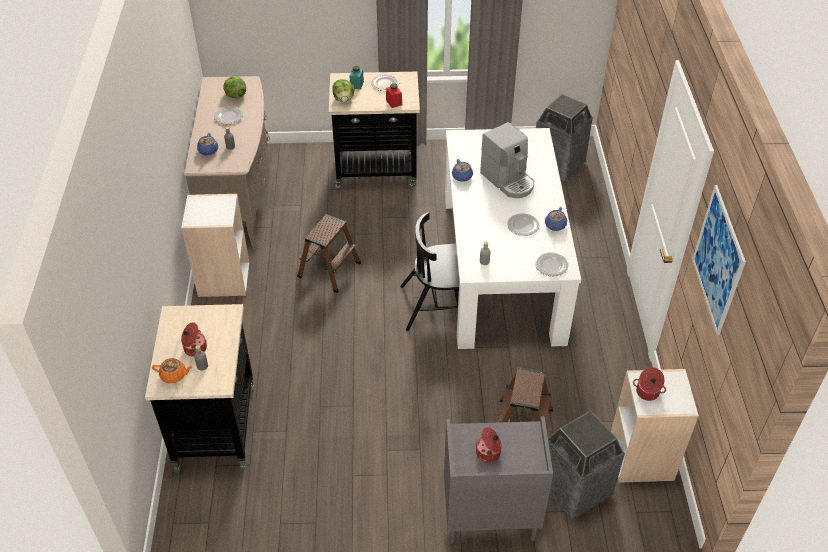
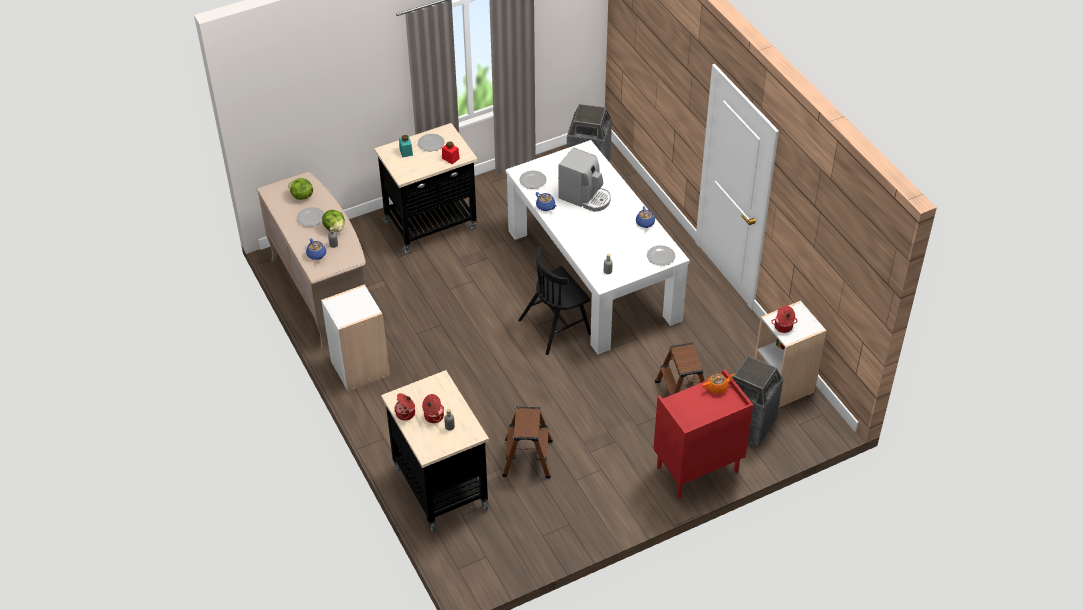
camera: 25 degrees left, 0 degrees up
(174, 375) = (433, 441): orange teapot -> orange teapot (717, 387)
(329, 270) = (448, 328): brown step ladder -> brown step ladder (527, 458)
(344, 99) = (404, 169): lettuce -> lettuce (335, 228)
(489, 453) = (699, 409): cooking pot -> cooking pot (406, 413)
(489, 518) = (696, 469): grey cabinet -> red cabinet
(523, 225) = (619, 231): plate -> plate (532, 180)
(718, 260) = (809, 210): picture -> none

